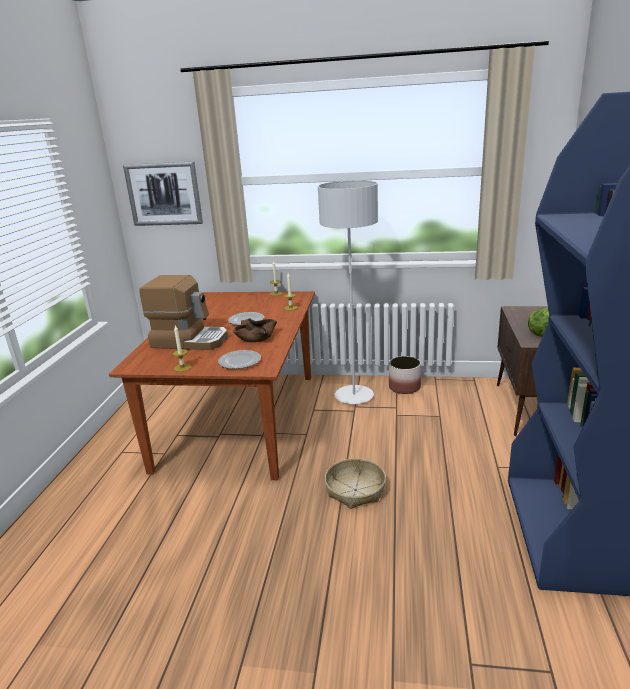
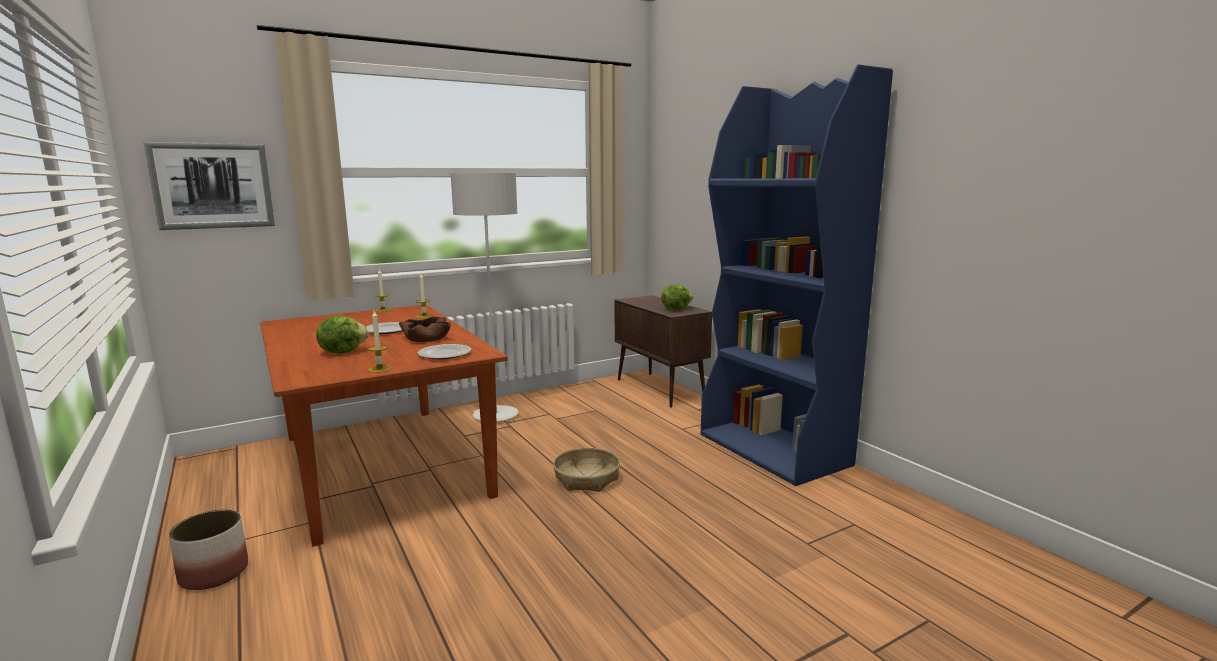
camera: 40 degrees left, 10 degrees down
(190, 340) = (342, 352): coffee machine -> lettuce
(404, 387) = (538, 398): planter -> planter (214, 573)

